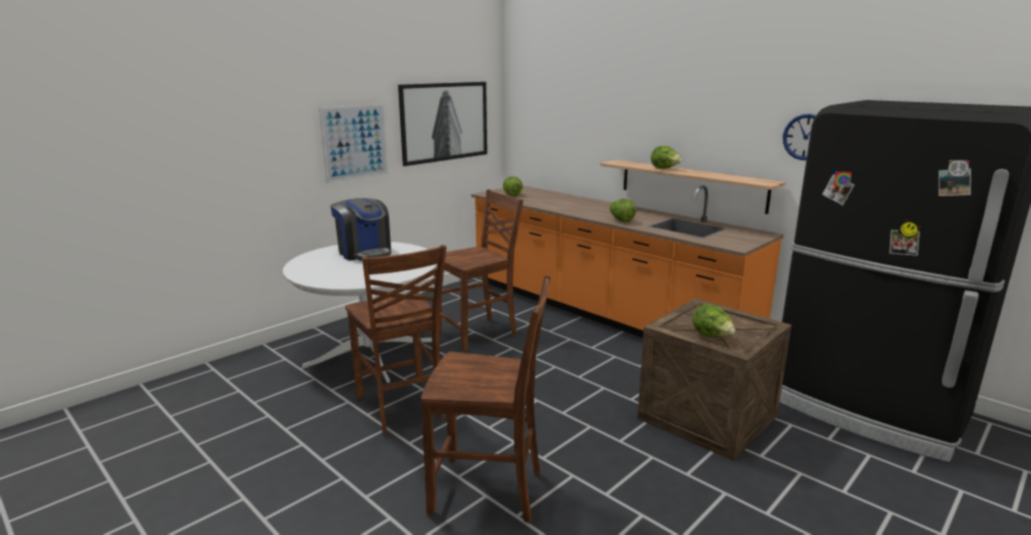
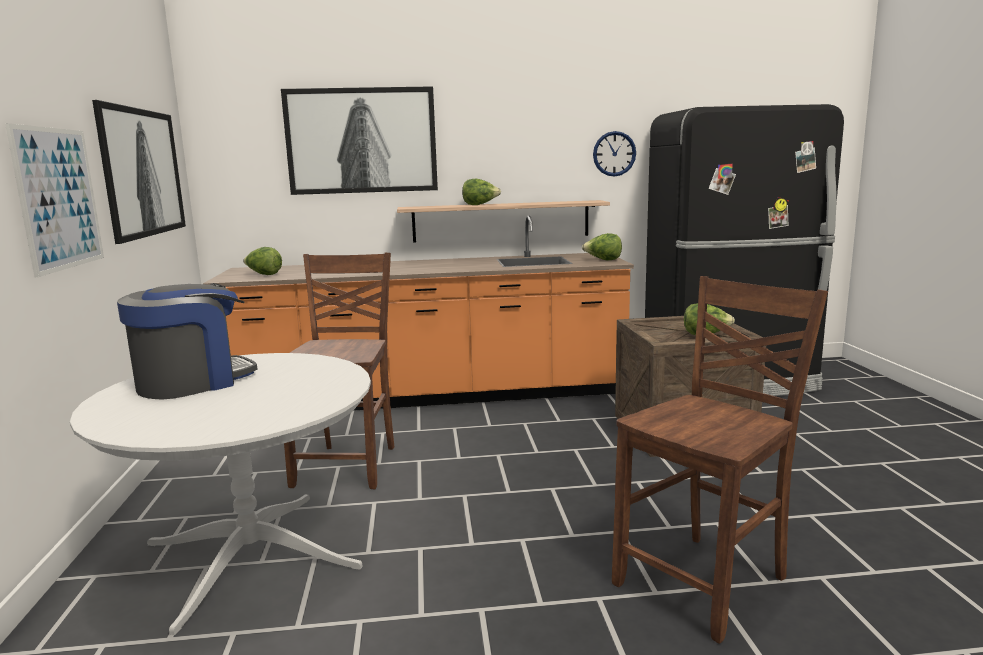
camera: 50 degrees left, 5 degrees down
(364, 252) = (193, 382): coffee machine -> coffee machine turned 45 degrees counterclockwise
(401, 408) = (444, 580): brown chair -> none
(598, 104) = (361, 141): none -> picture
(621, 220) = (465, 268): lettuce -> lettuce (603, 260)

